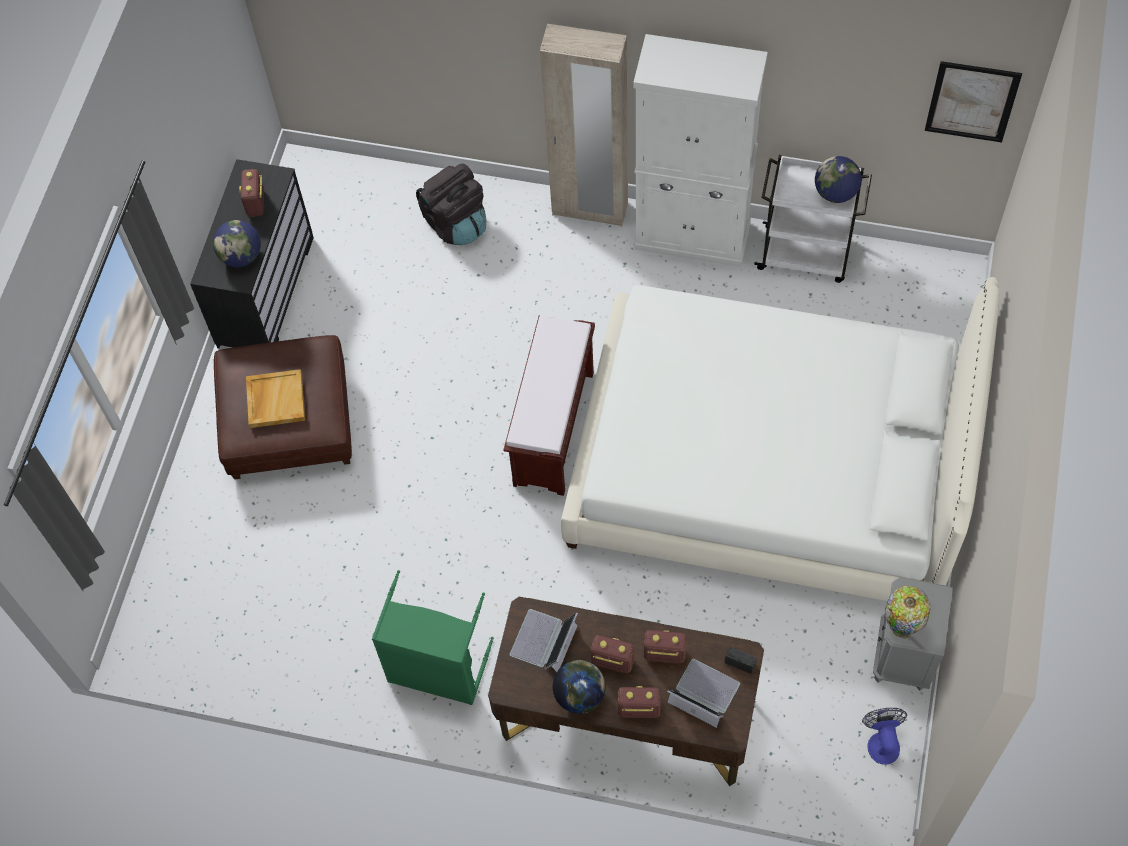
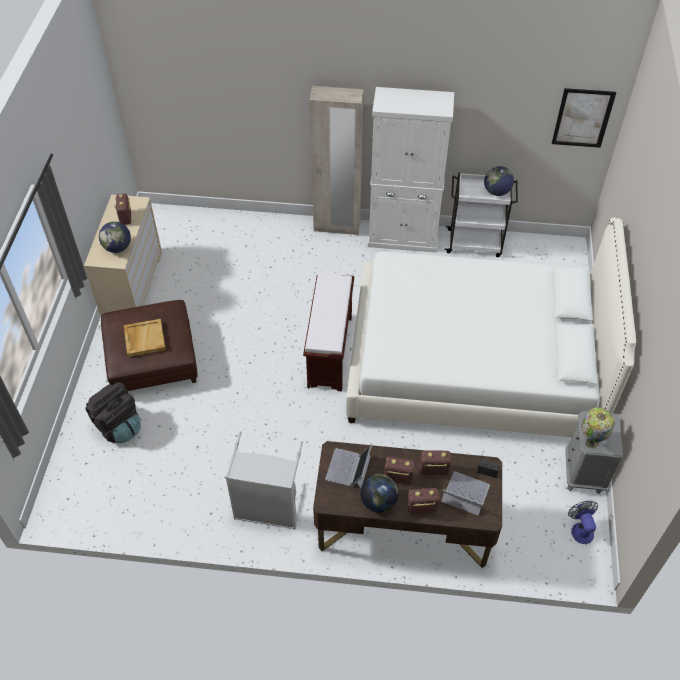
camera: 10 degrees left, 10 degrees down
(265, 291) = (132, 284): black dresser -> beige dresser
(437, 671) = (268, 509): green laundry basket -> grey laundry basket
(455, 223) = (253, 239): black backpack -> black backpack (118, 426)

